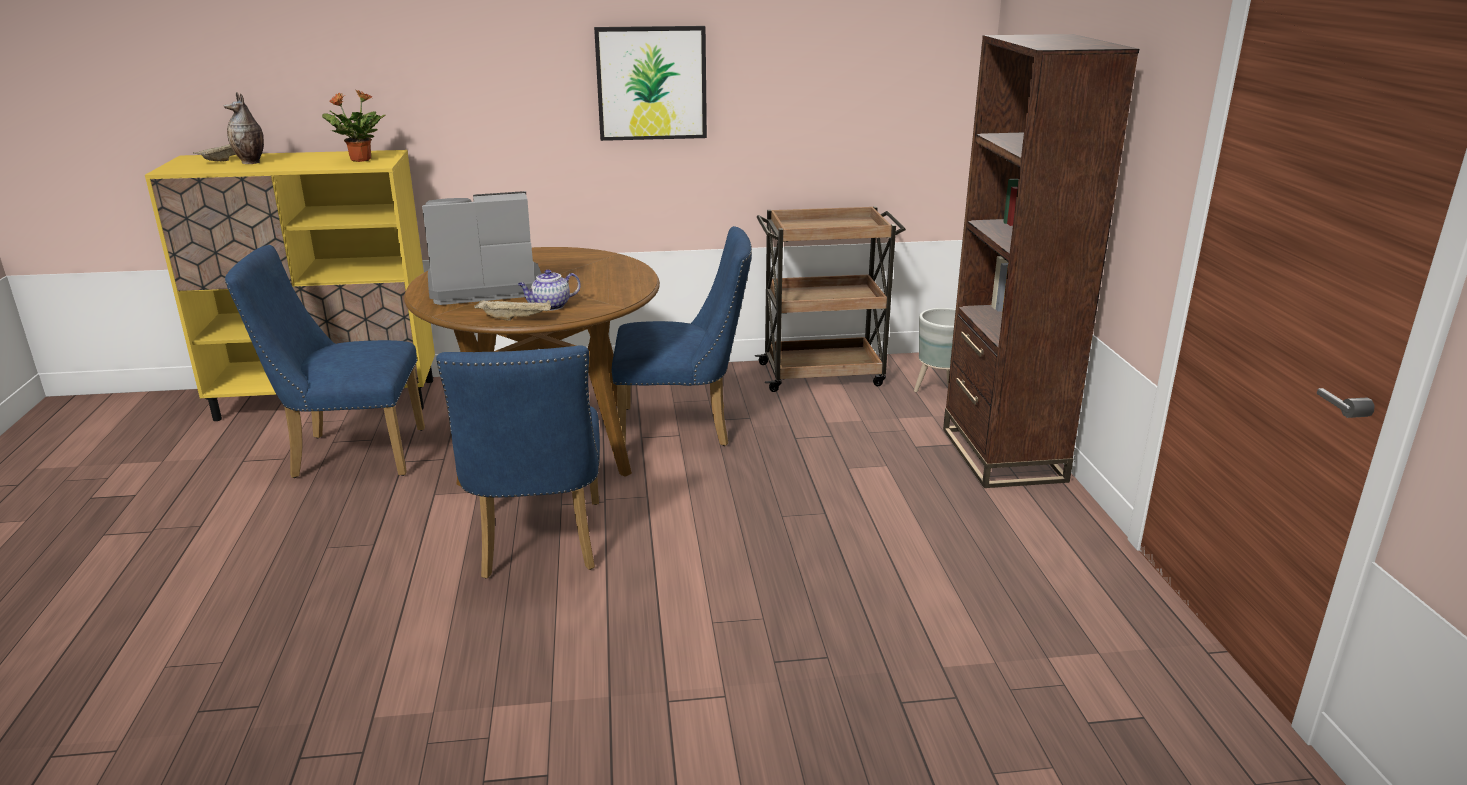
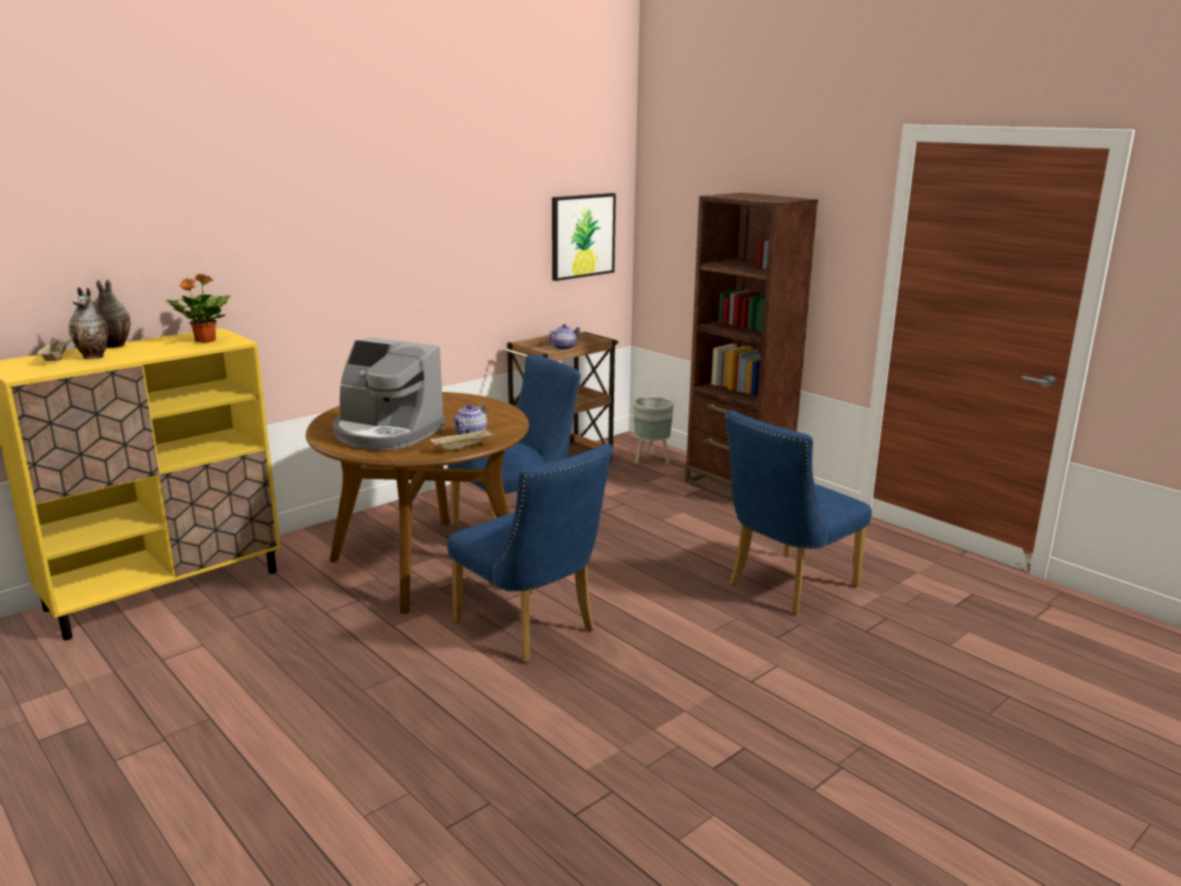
camera: 35 degrees left, 5 degrees down
(289, 155) = (114, 346): none -> vase
(348, 454) = (263, 622): blue chair -> blue chair (785, 586)
(484, 286) = (386, 433): coffee machine -> coffee machine turned 105 degrees counterclockwise
(651, 83) = (421, 248): picture -> picture (582, 236)
(834, 226) = (564, 347): none -> teapot

